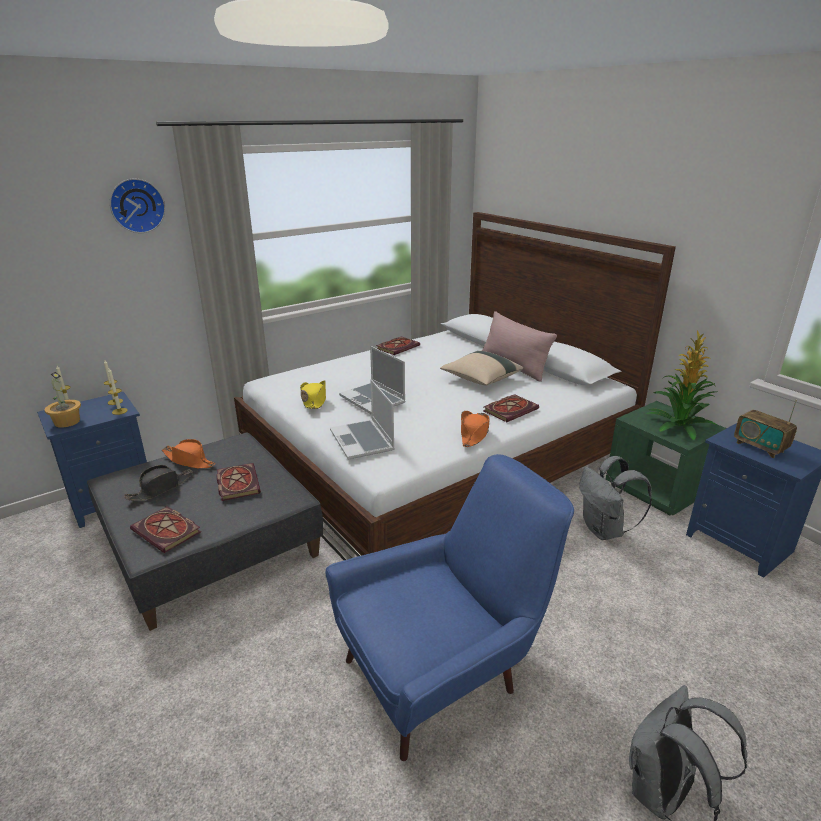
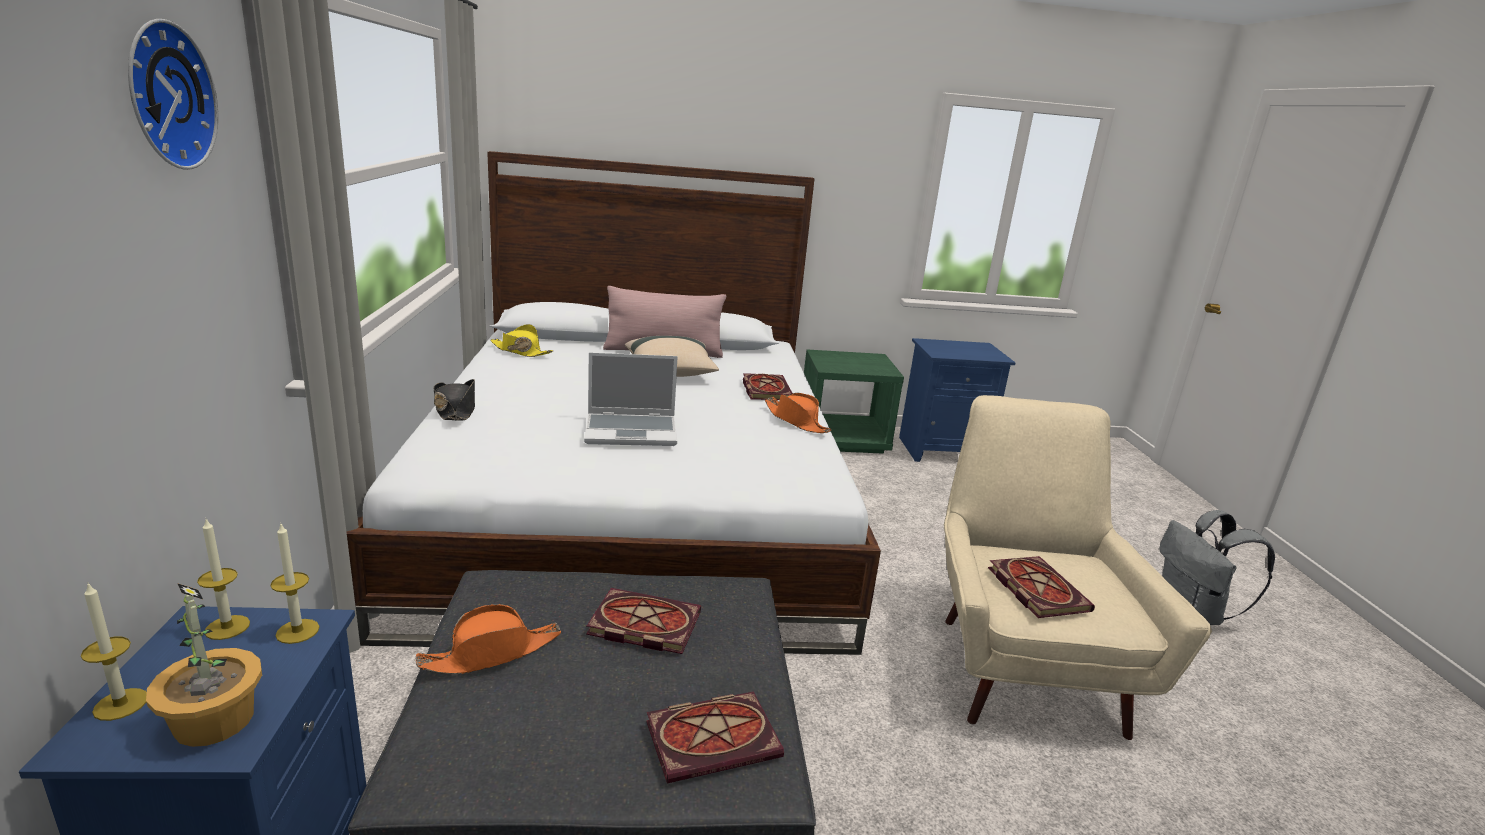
camera: 60 degrees left, 5 degrees down
(161, 488) = (551, 712): black hat -> black hat (456, 410)
(314, 400) = (566, 462): yellow hat -> yellow hat (520, 351)
(363, 441) = (736, 474): laptop -> none
(398, 347) = (489, 369): book -> book (1034, 588)
(444, 671) = (1019, 660): blue armchair -> beige armchair
(605, 530) = (877, 487): grey backpack -> none
(678, 425) = (860, 362): potted plant -> none
(760, 447) = (960, 351): radio -> none

